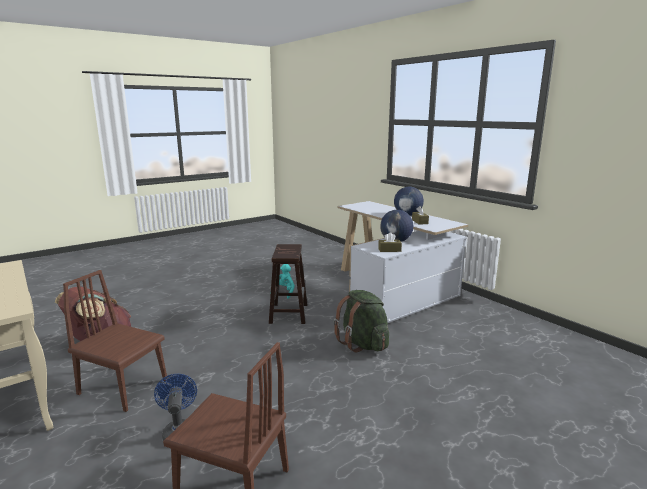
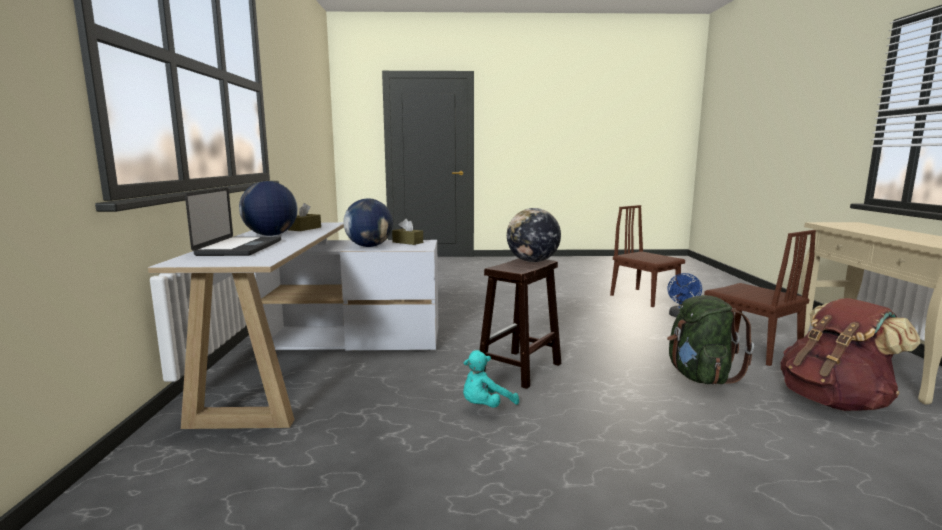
camera: 145 degrees left, 5 degrees down
(284, 253) = (532, 261): none -> globe
(363, 344) = (481, 323): green backpack -> green backpack (700, 377)
(381, 208) = (240, 248): none -> laptop

